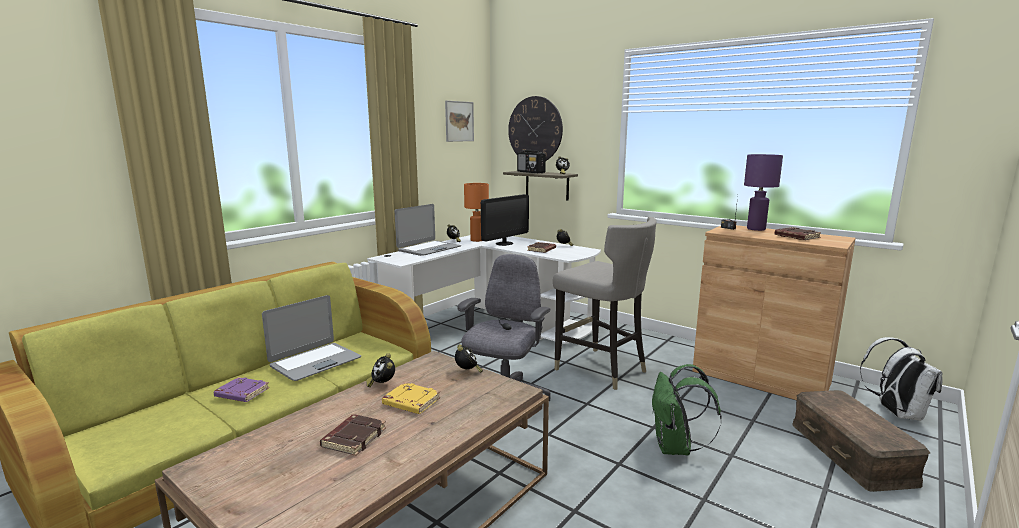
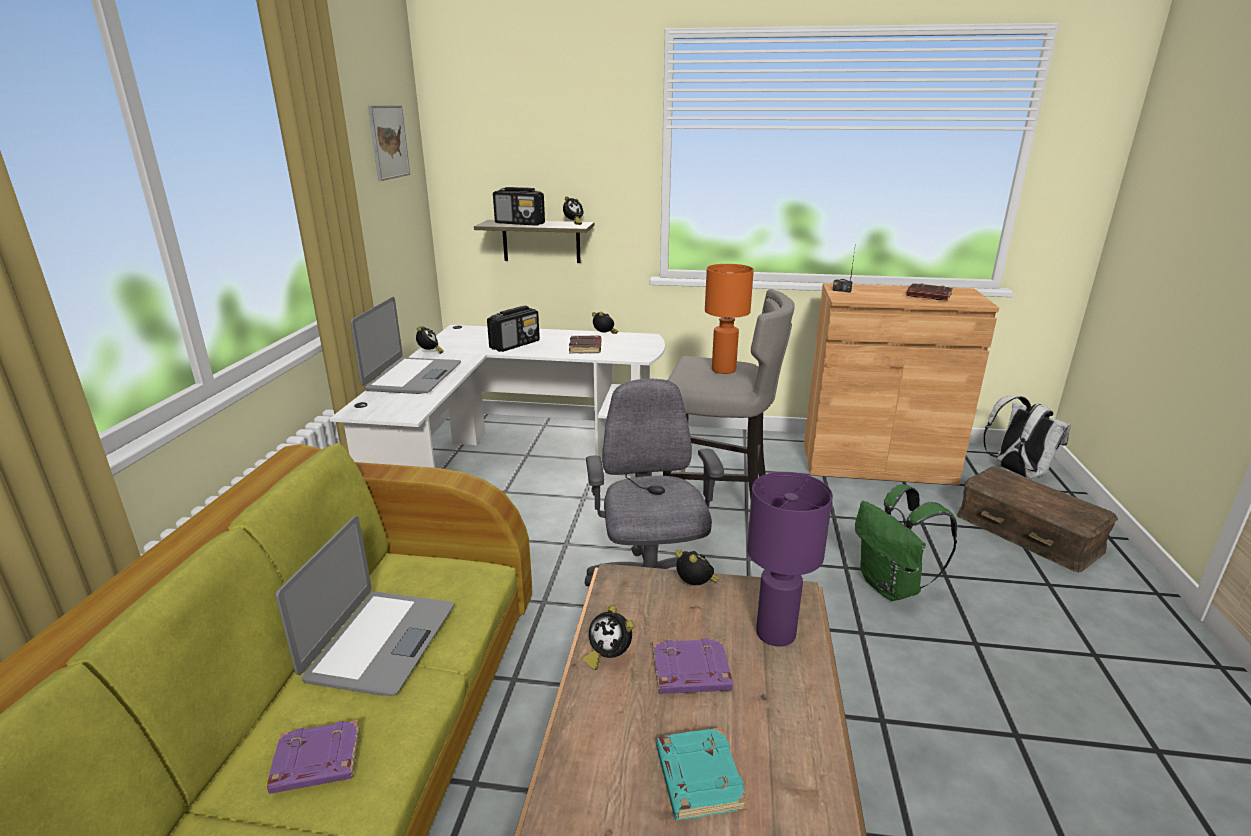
camera: 30 degrees left, 10 degrees up
(353, 438) = (697, 777): brown book -> turquoise book
(410, 402) = (690, 673): yellow book -> purple book
(477, 240) = (464, 344): orange table lamp -> orange table lamp (723, 370)
(504, 243) = (515, 344): monitor -> radio
(535, 130) = (512, 153): wall clock -> none
(756, 229) = (871, 288): purple table lamp -> purple table lamp (776, 633)

